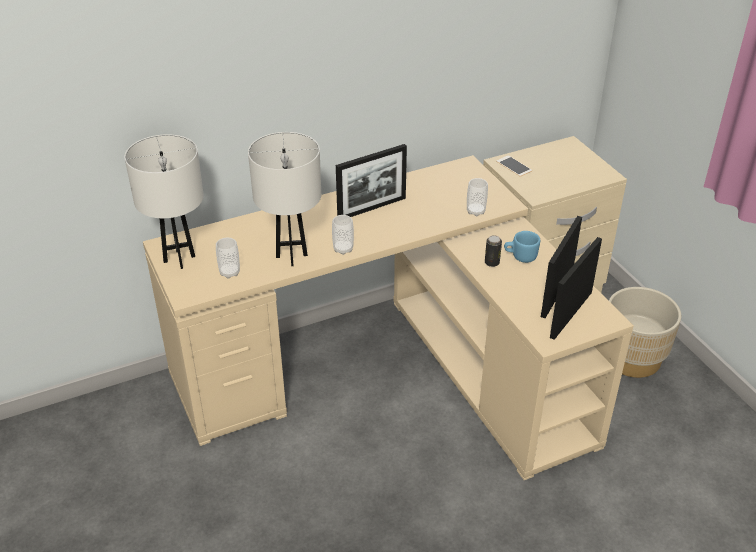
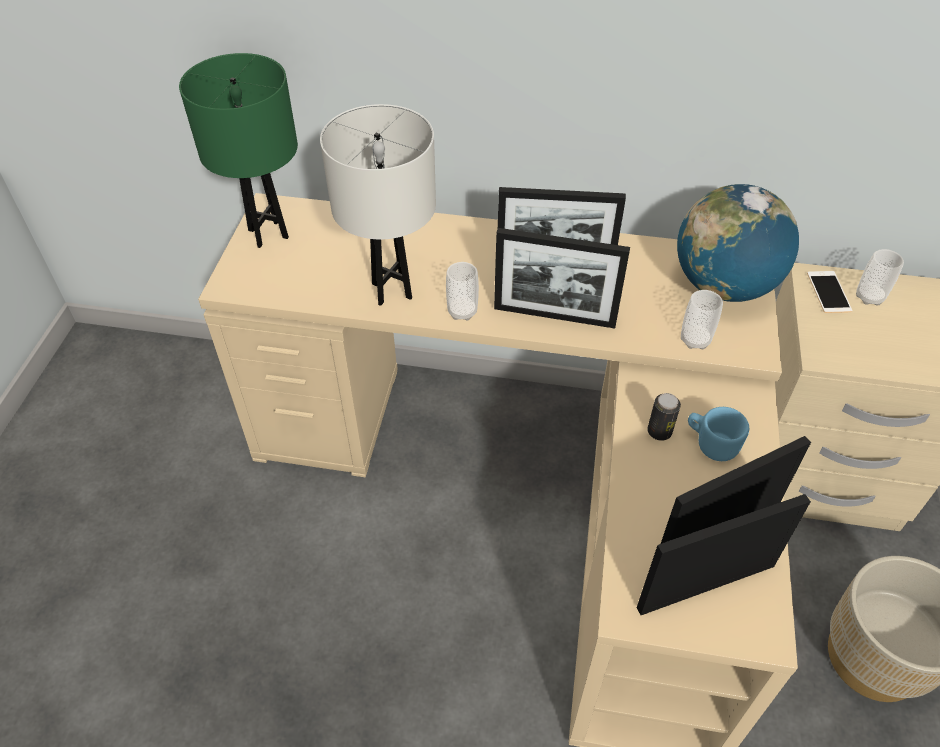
camera: 35 degrees right, 10 degrees up
(179, 259) = (268, 234): white table lamp -> green table lamp
(229, 272) = (302, 278): cup -> cup (869, 297)
(395, 230) = (554, 316): none -> picture frame
(466, 181) = (723, 286): none -> globe

